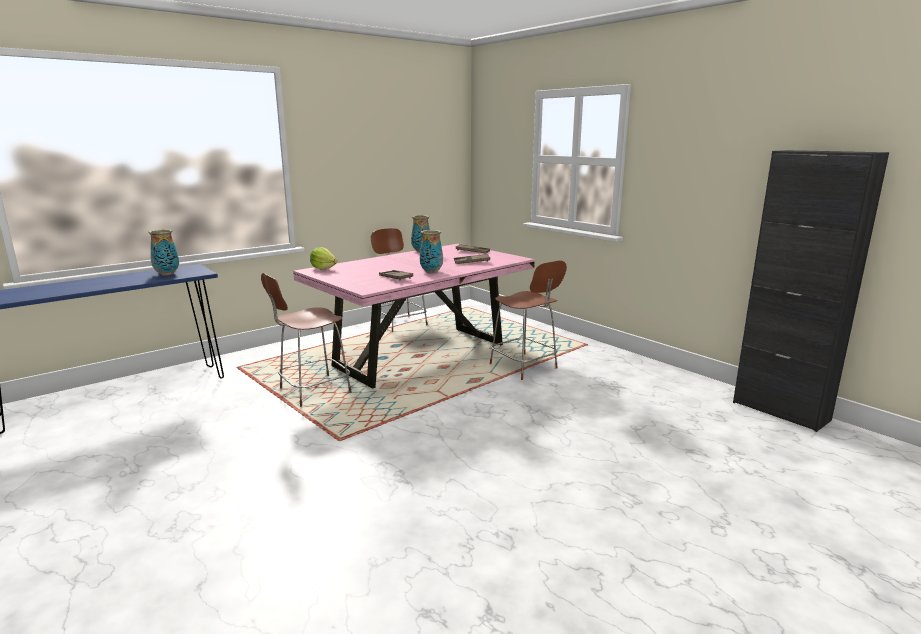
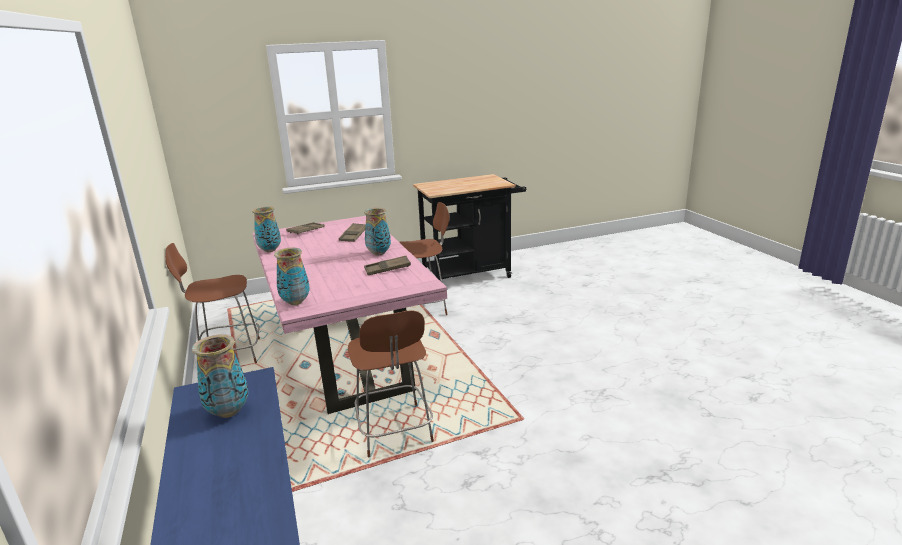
camera: 70 degrees left, 5 degrees up
(323, 268) = (295, 302): lettuce -> vase
(635, 377) = (471, 274): none -> black cart
(780, 411) = (545, 251): black cabinet -> none

